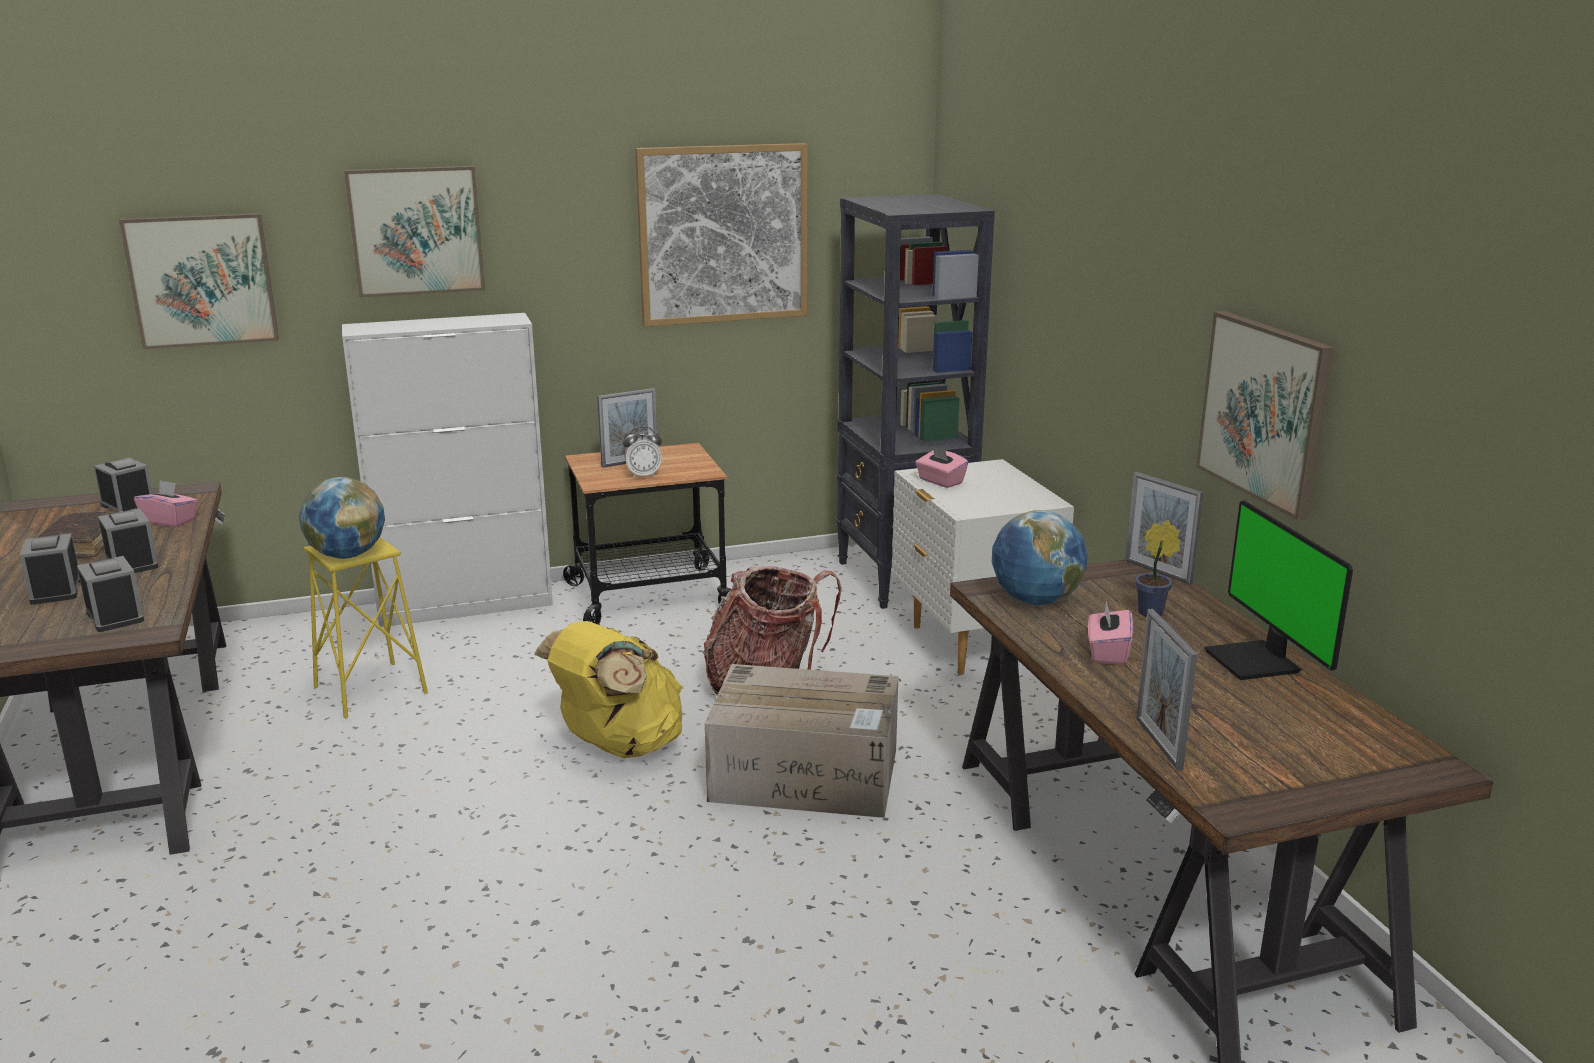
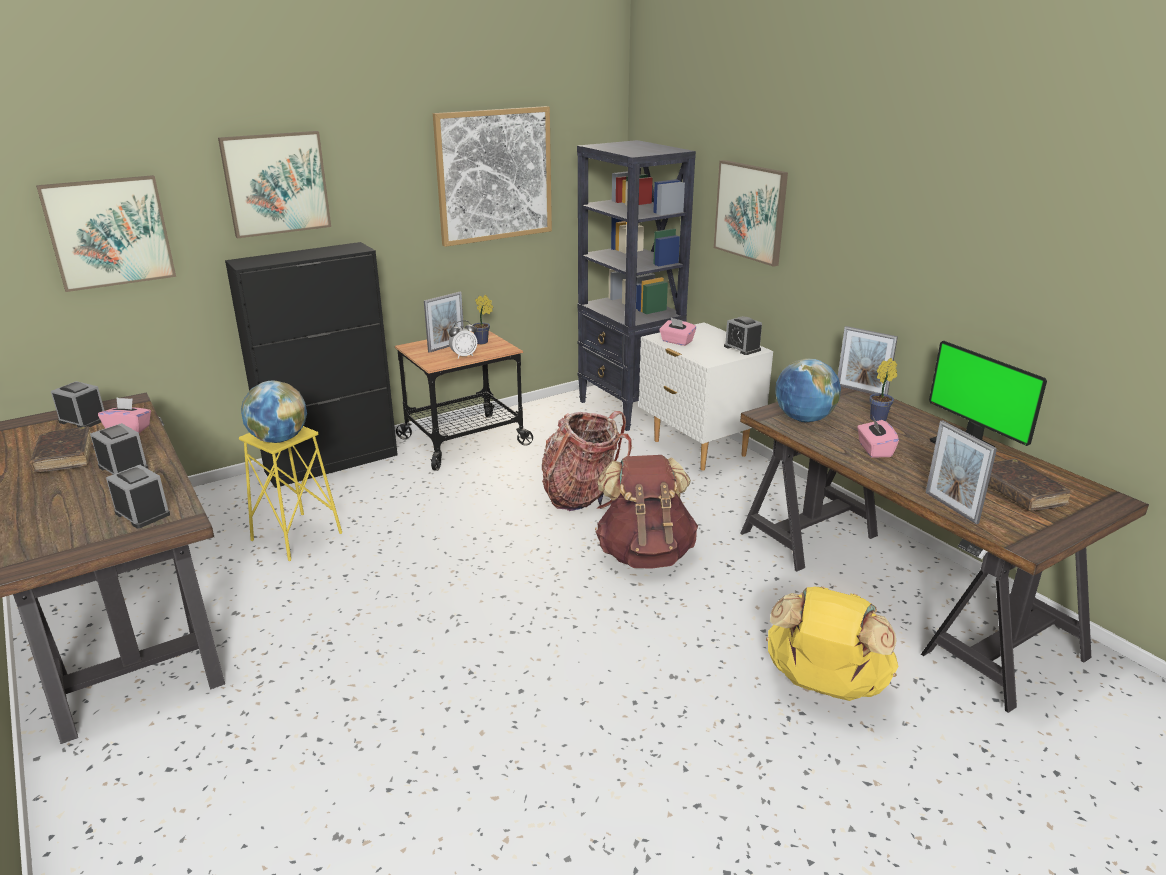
camera: 15 degrees left, 5 degrees up
(56, 591) = (73, 498): alarm clock -> alarm clock (742, 348)
(466, 605) = (333, 463): white cabinet -> black cabinet
(618, 746) = (504, 553): yellow backpack -> yellow backpack (824, 685)
(682, 461) = (483, 342): none -> potted plant
(807, 775) = (645, 554): cardboard box -> brown backpack
(1265, 411) = (949, 280): picture -> picture (751, 212)
(1287, 738) = (1019, 493): none -> brown book

